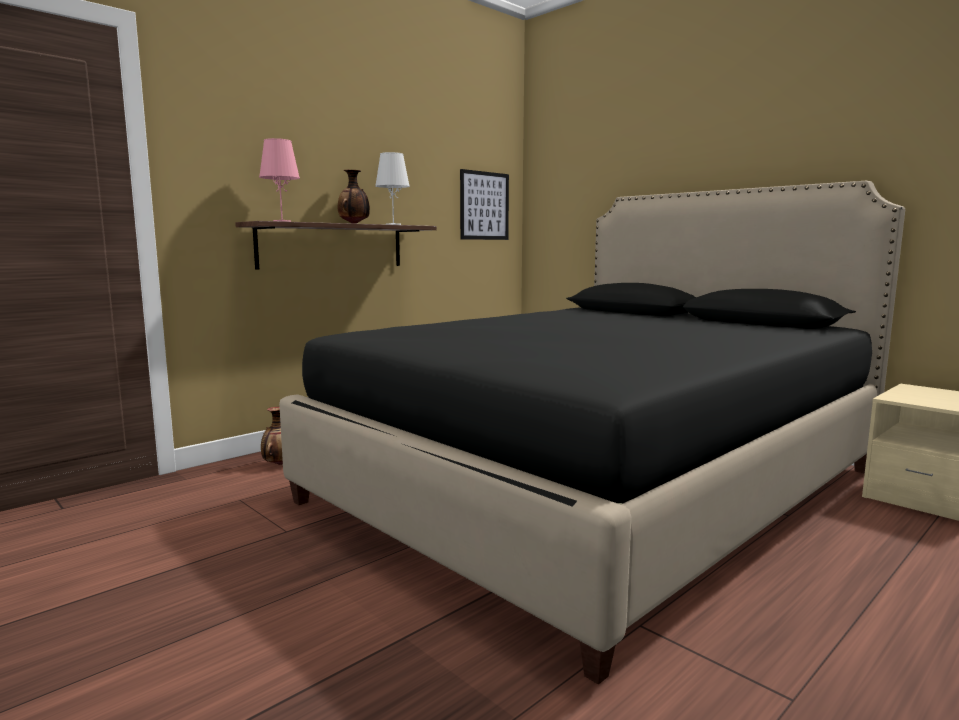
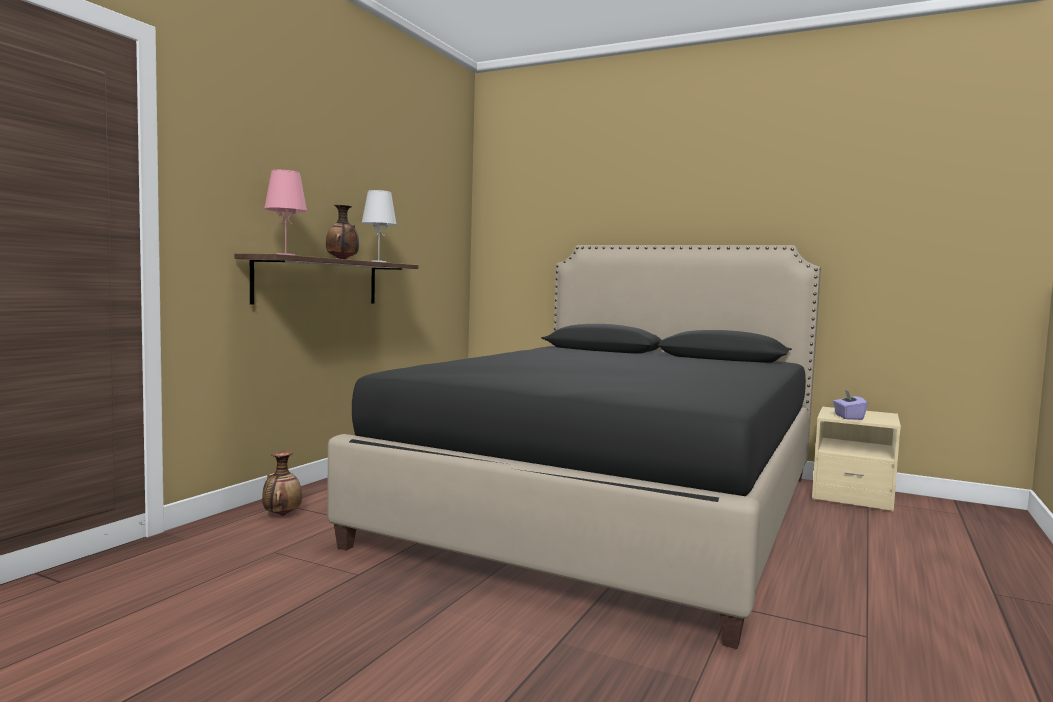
camera: 20 degrees left, 5 degrees down
(484, 206) = (442, 246): picture -> none
(920, 400) = (848, 417): none -> purple tissue box

